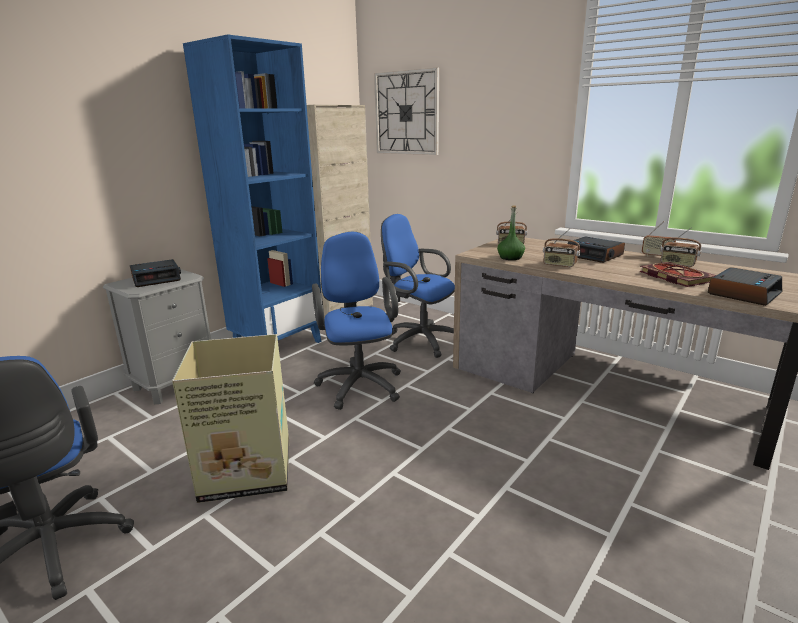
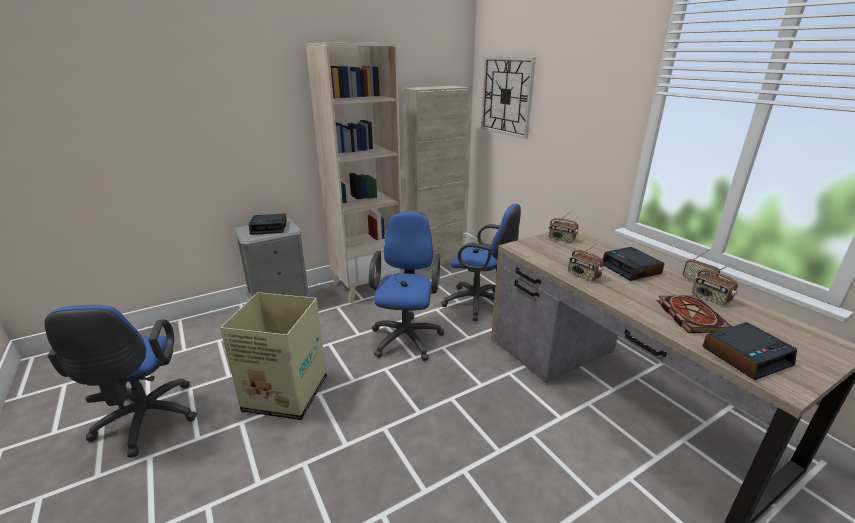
camera: 20 degrees right, 5 degrees up
(278, 345) = (367, 285): blue bookcase -> beige bookcase
(419, 340) = (480, 304): blue office chair -> blue office chair turned 150 degrees clockwise
(510, 258) = (545, 257): green bottle -> none

